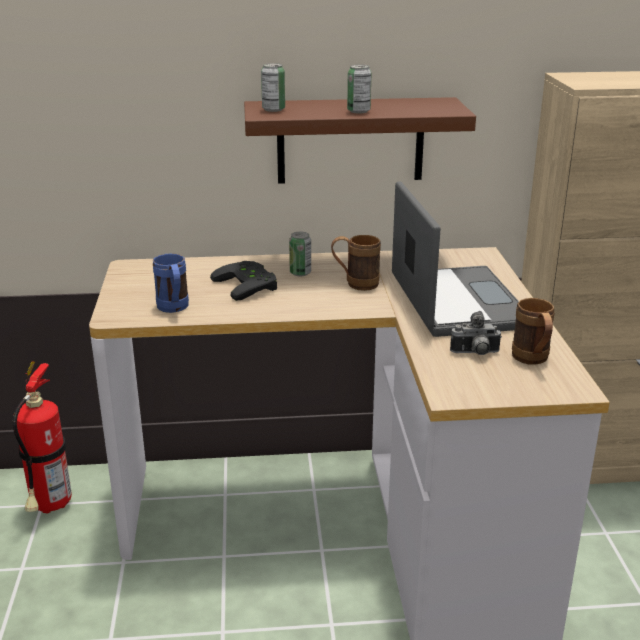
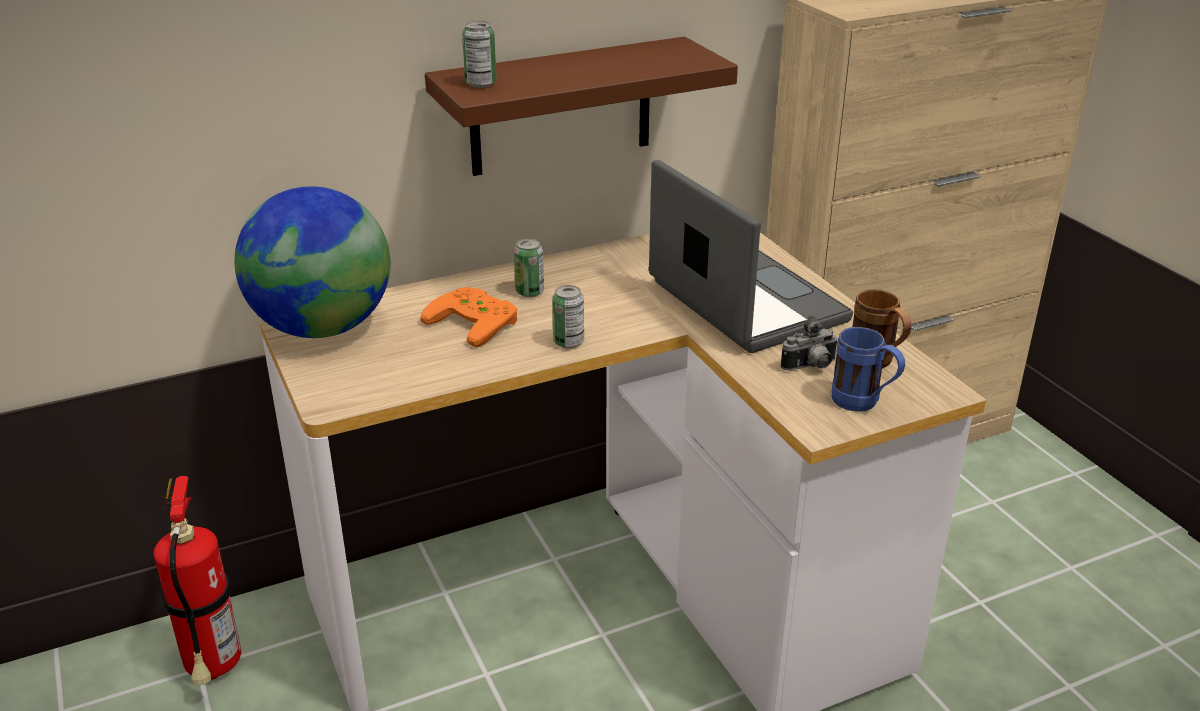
camera: 20 degrees left, 5 degrees up
(145, 273) = (323, 328): none -> globe
(174, 309) = (404, 375): blue mug -> blue mug (863, 404)
(249, 285) = (477, 321): black game controller -> orange game controller
(355, 284) = (608, 296): brown mug -> none
(358, 111) = (592, 74): can -> can (568, 342)

